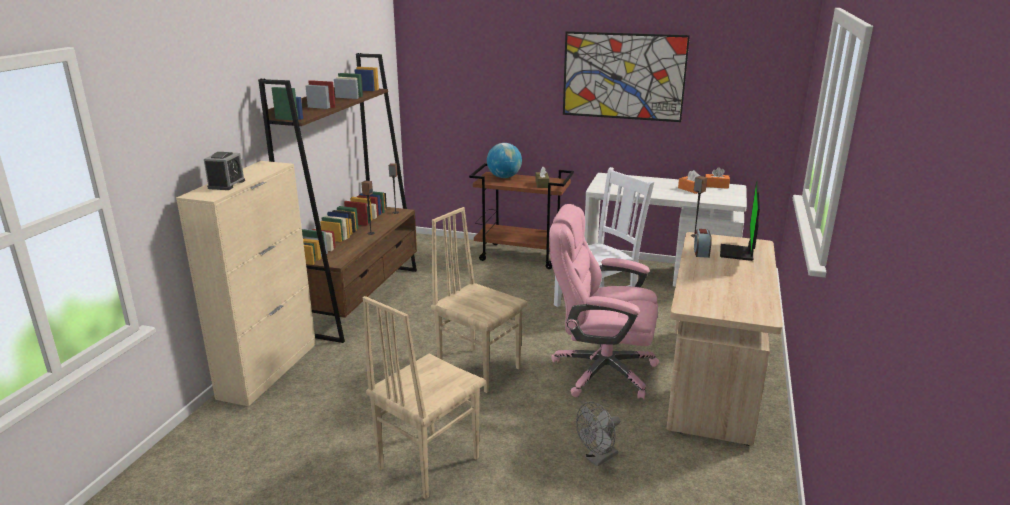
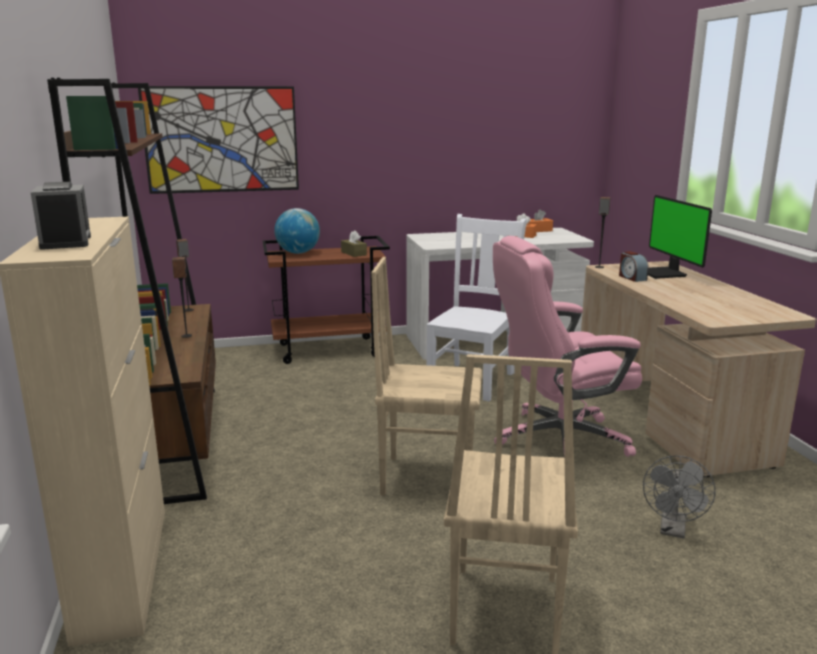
camera: 30 degrees left, 5 degrees down
(623, 76) = (427, 117): picture -> picture (221, 140)

